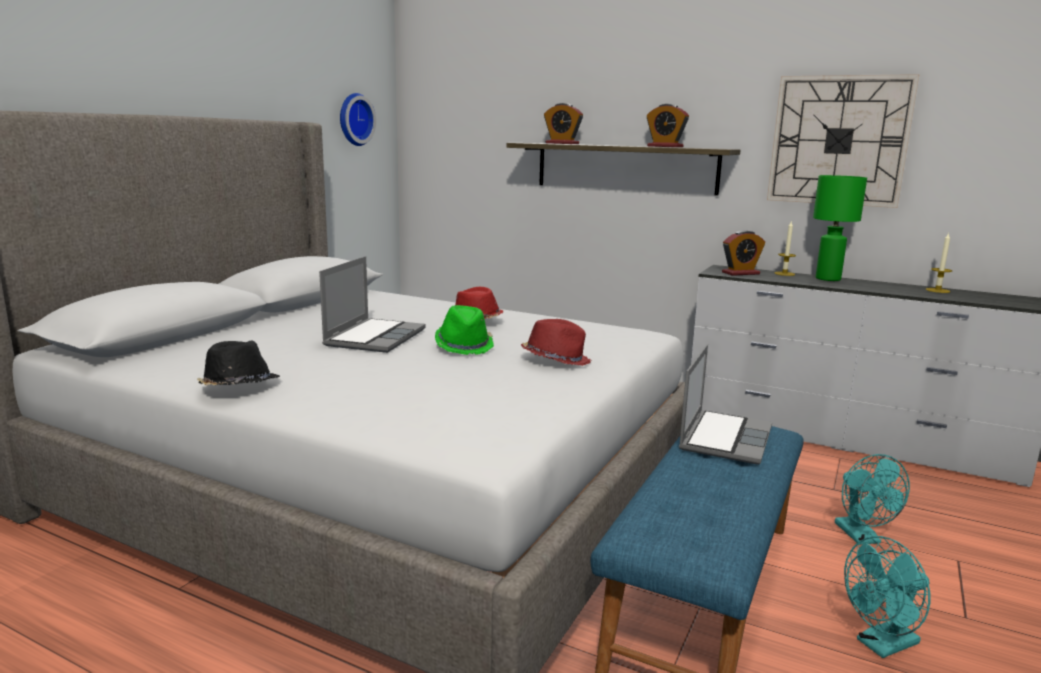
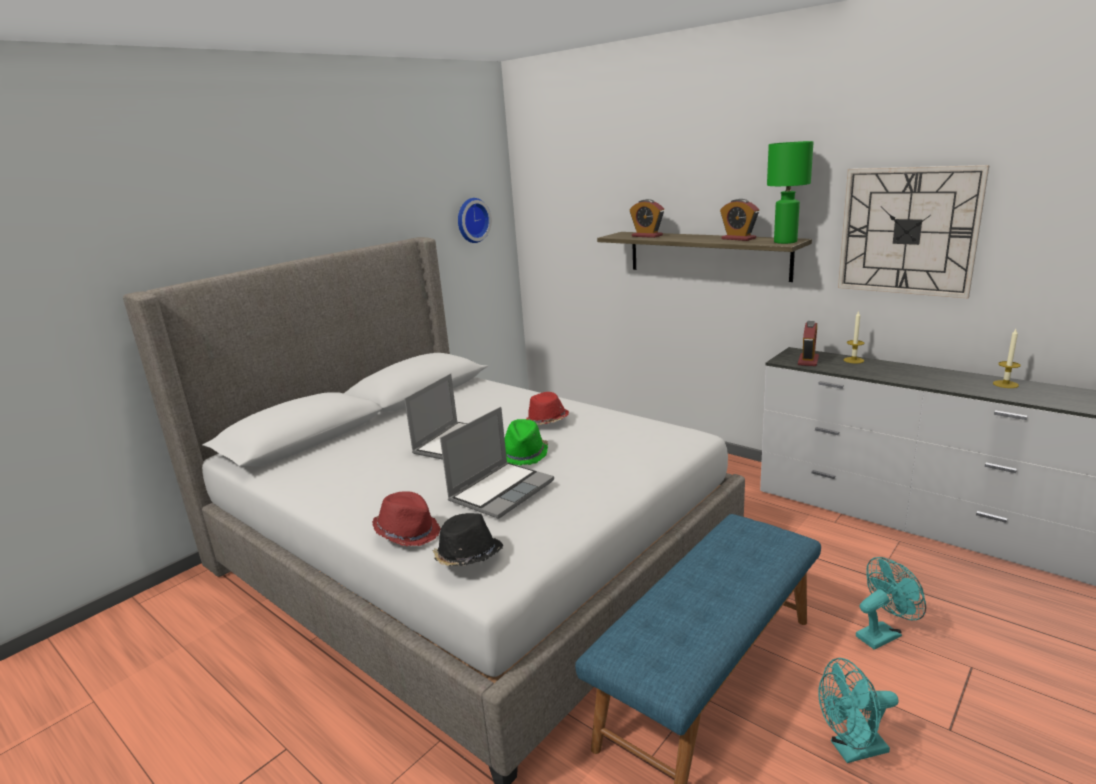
camera: 15 degrees right, 5 degrees up
(238, 387) = (336, 502): black hat -> black hat (467, 557)
(555, 360) = (592, 472): red hat -> red hat (408, 532)
(724, 438) = (736, 546): laptop -> laptop (501, 491)
(740, 273) = (808, 361): alarm clock -> alarm clock turned 60 degrees counterclockwise
(828, 279) = (895, 368): green table lamp -> green table lamp (785, 242)
(862, 537) = (882, 634): turquoise fan -> turquoise fan turned 120 degrees counterclockwise

